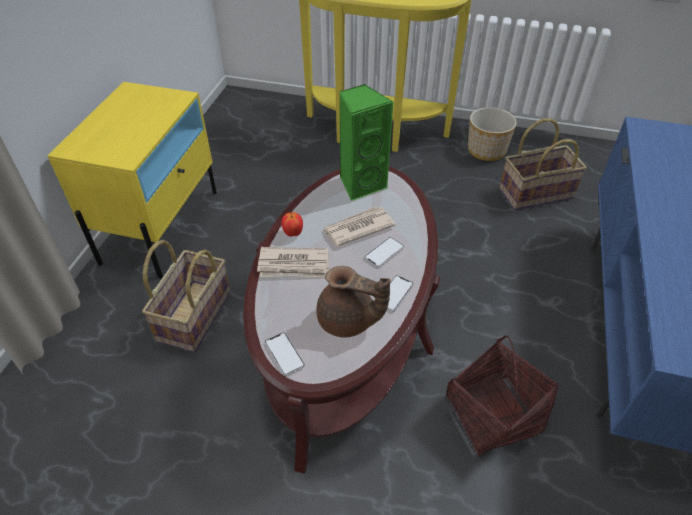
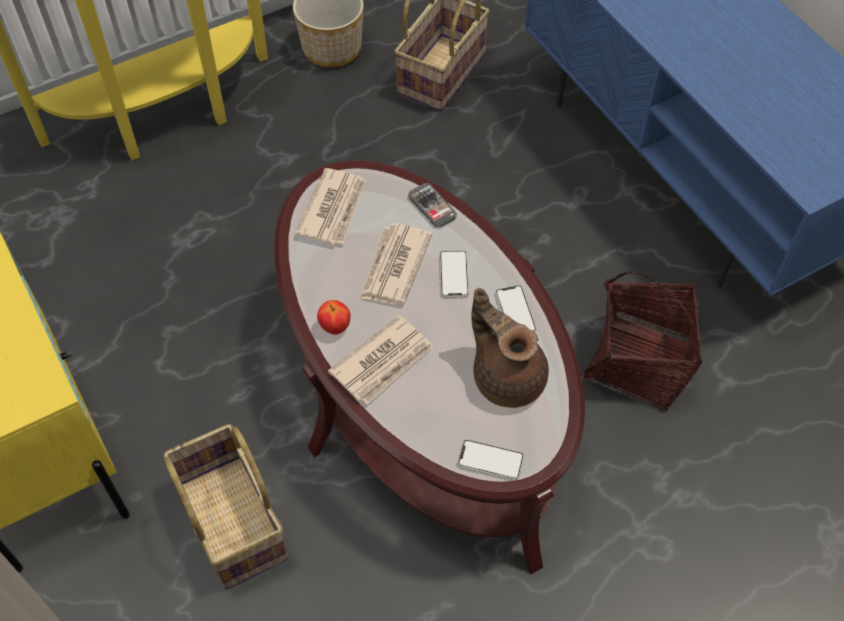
camera: 45 degrees left, 10 degrees up
(348, 321) = (507, 376): brown teapot -> brown teapot turned 105 degrees counterclockwise
(361, 184) = (334, 209): green speaker -> newspaper
(413, 214) = (432, 206): none -> phone

